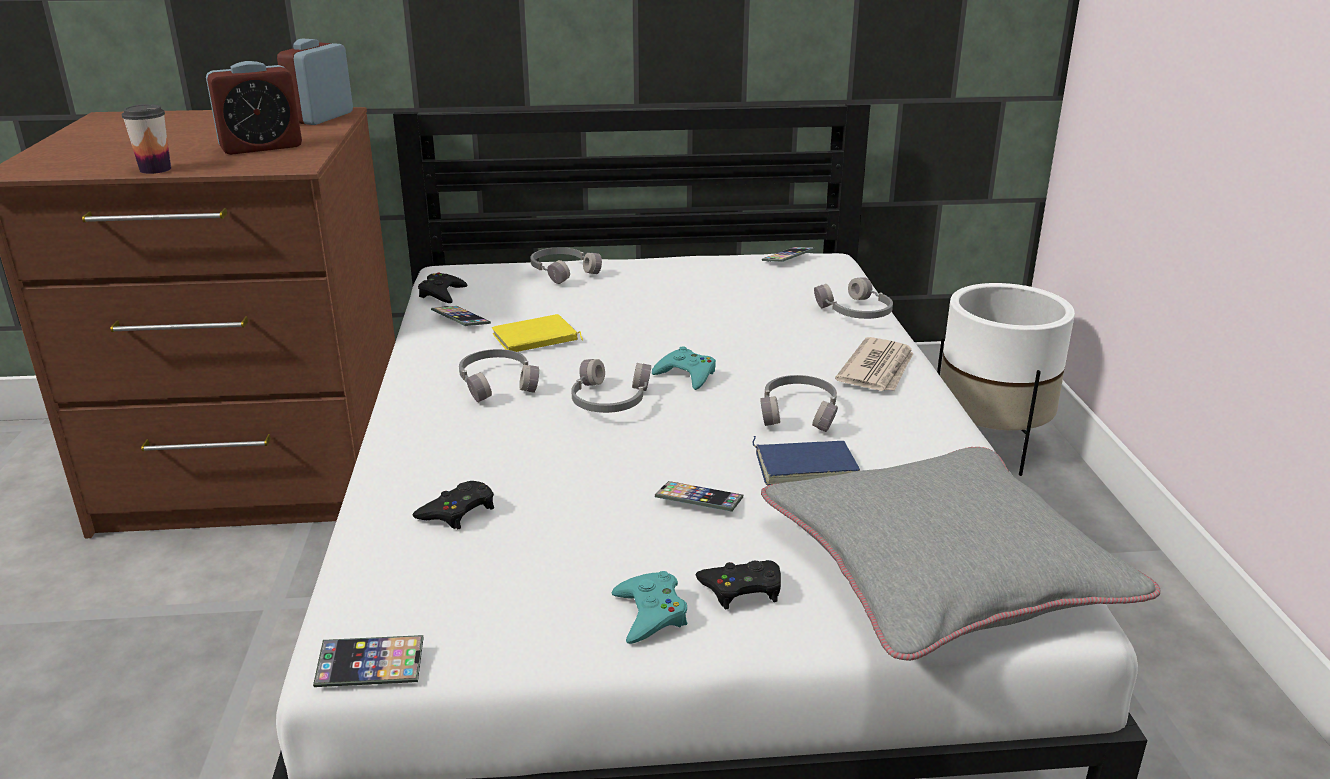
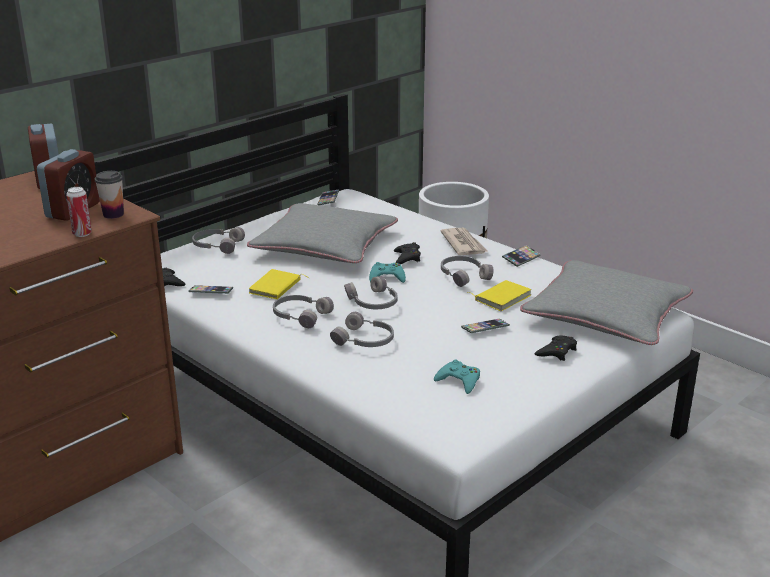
camera: 40 degrees left, 0 degrees up
(155, 169) = (47, 243): cup -> cup (113, 214)
(205, 169) = (82, 234): none -> can
(370, 667) = (474, 442): phone -> phone (521, 258)
(458, 511) = (397, 375): black game controller -> black game controller (407, 257)
(650, 614) = (539, 375): turquoise game controller -> turquoise game controller (459, 381)
(686, 309) = (325, 245): none -> grey pillow
(805, 466) = (501, 297): blue book -> yellow book
(855, 312) = (411, 219): grey headphones -> grey headphones (364, 340)

